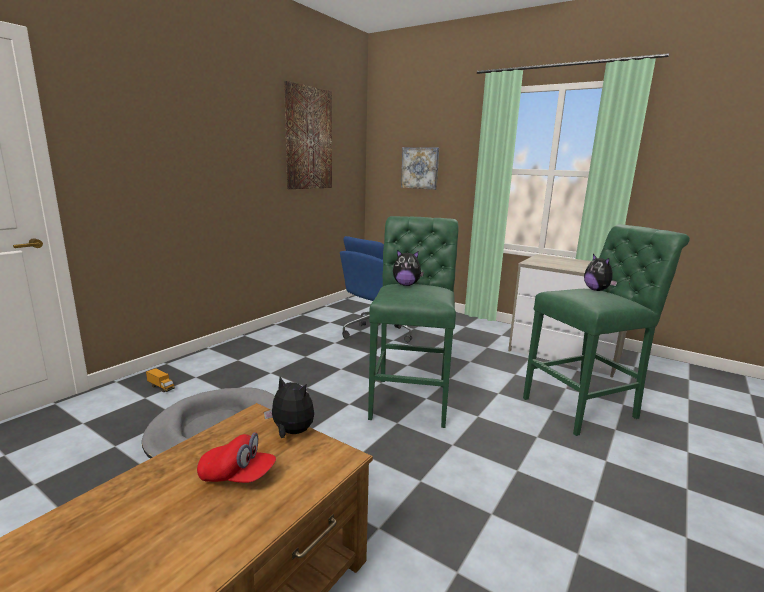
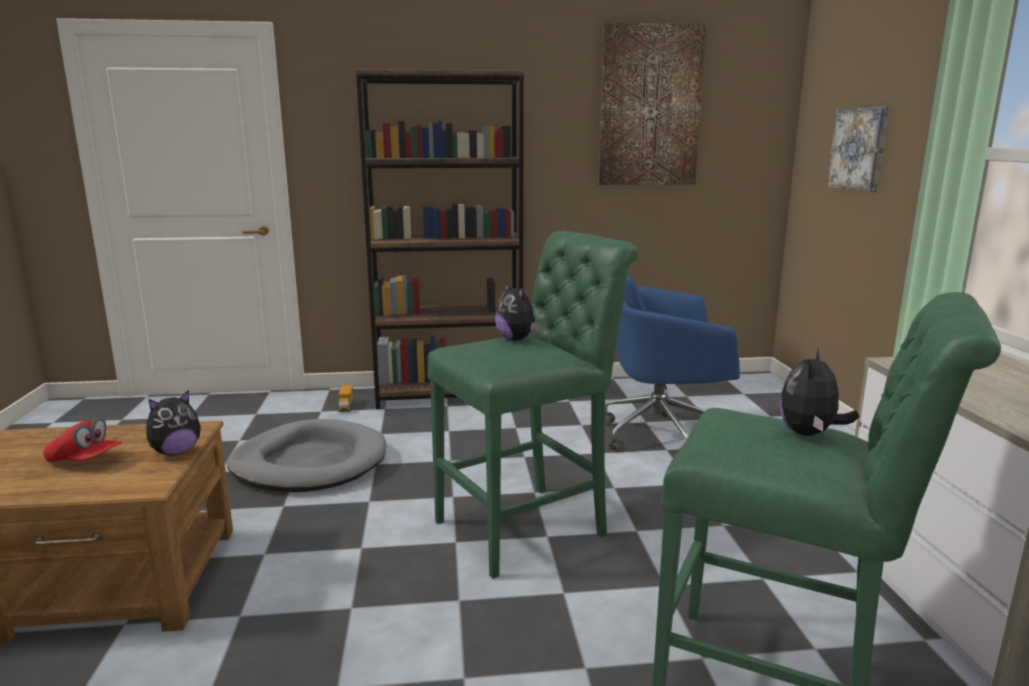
camera: 50 degrees right, 0 degrees up
(225, 353) = (449, 395): none -> brown bookcase
(237, 476) = (85, 460): red cap -> red cap turned 45 degrees counterclockwise
(291, 432) = (176, 452): plush toy -> plush toy turned 60 degrees clockwise

